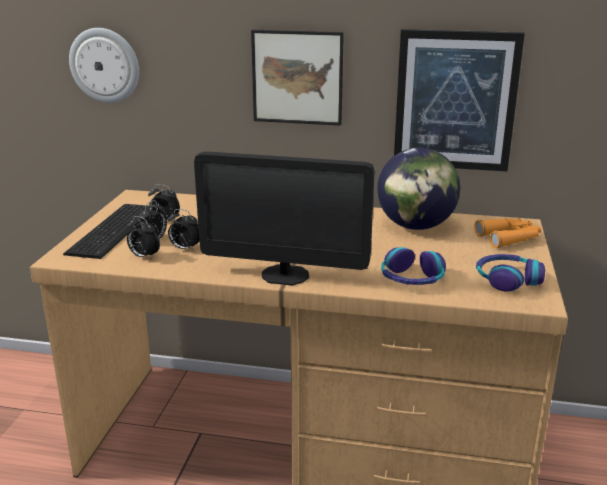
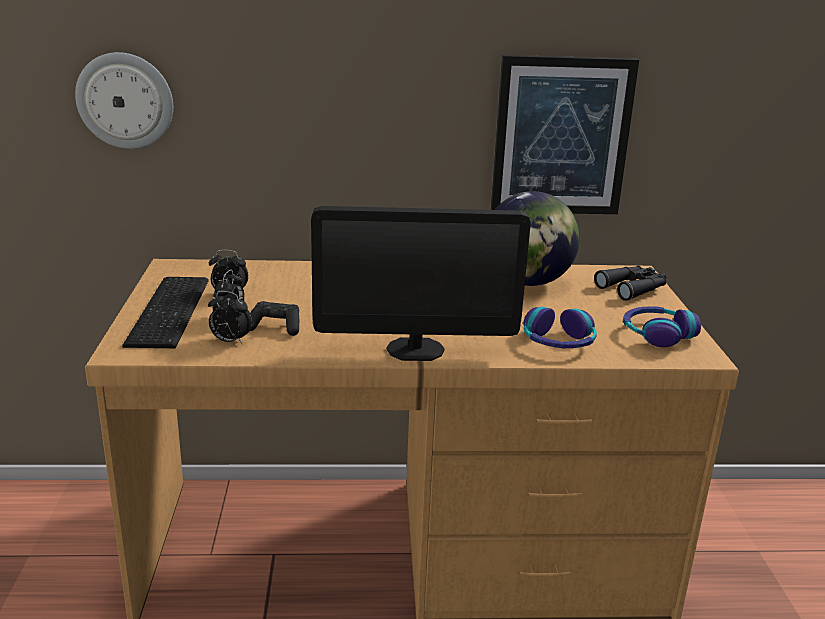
camera: 15 degrees left, 0 degrees up
(184, 249) = (275, 327): alarm clock -> black game controller
(297, 77) = (377, 112): picture -> none
(509, 238) = (633, 288): orange binoculars -> black binoculars

